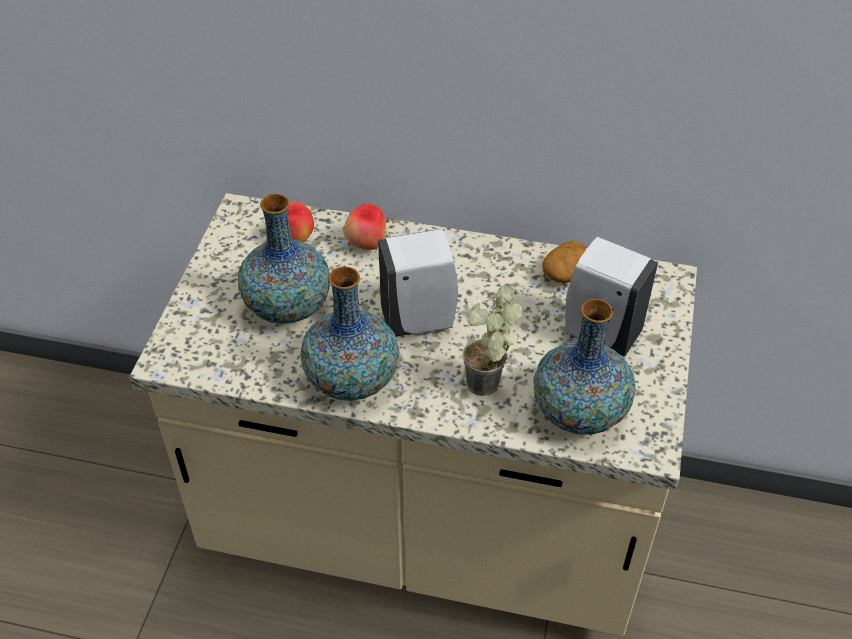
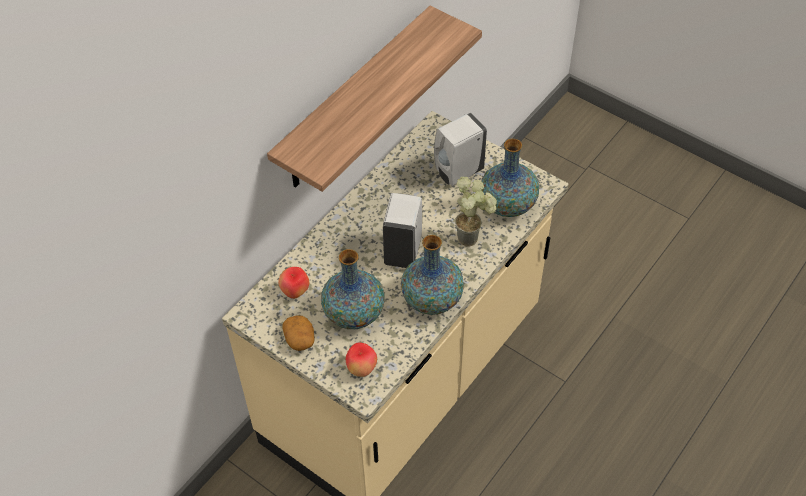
camera: 65 degrees left, 5 degrees up
(367, 244) = (322, 255): apple -> apple (362, 369)
(542, 112) = (354, 101): none -> shelf
(566, 274) = (405, 169): potato -> potato (300, 339)

